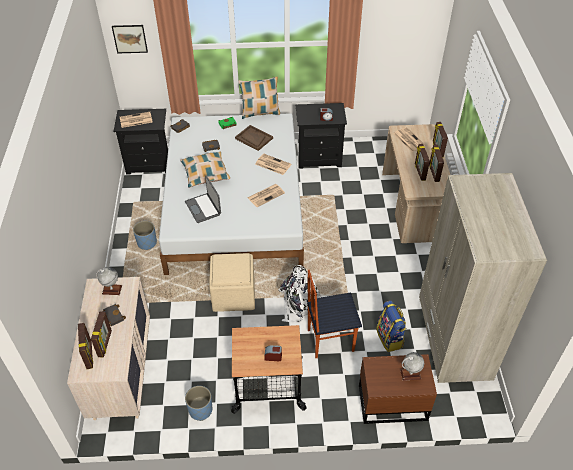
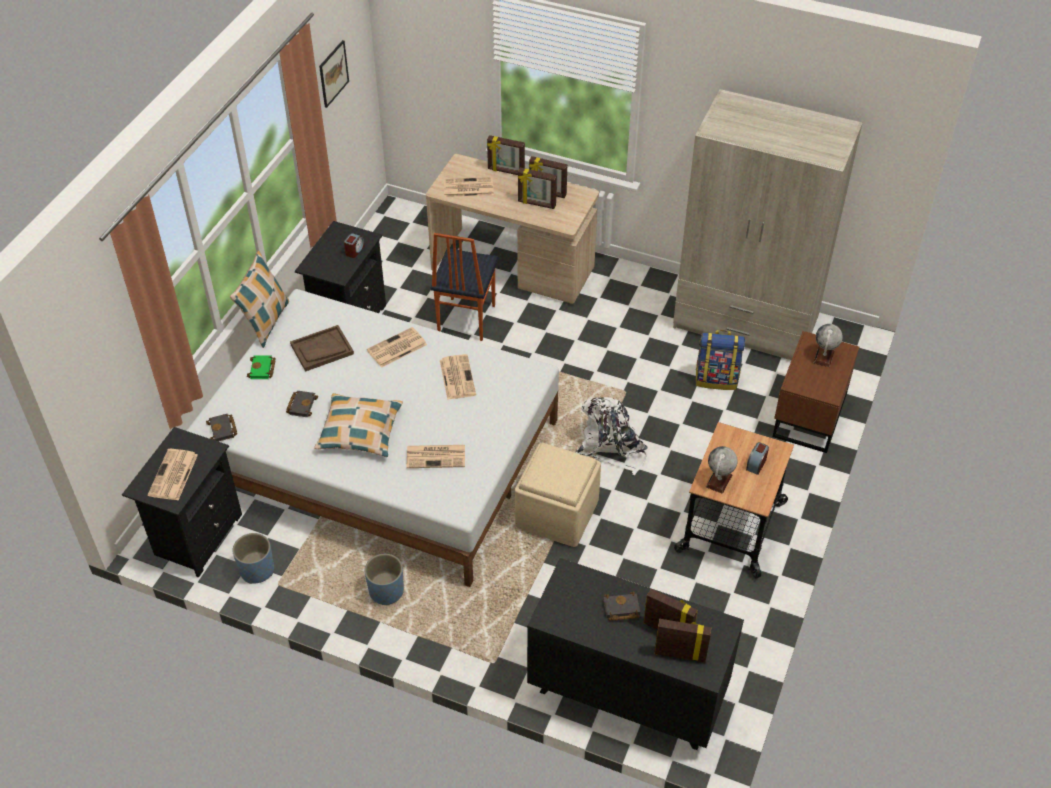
camera: 65 degrees left, 0 degrees up
(112, 290) = (568, 598): globe -> globe (719, 481)
(121, 371) = (627, 692): beige dresser -> black dresser
(130, 38) = (88, 359): picture -> picture (333, 73)
(200, 410) = (736, 614): blue planter -> blue planter (257, 570)
(203, 208) = (437, 456): laptop -> newspaper
(329, 339) = (689, 437): chair -> chair (465, 319)

